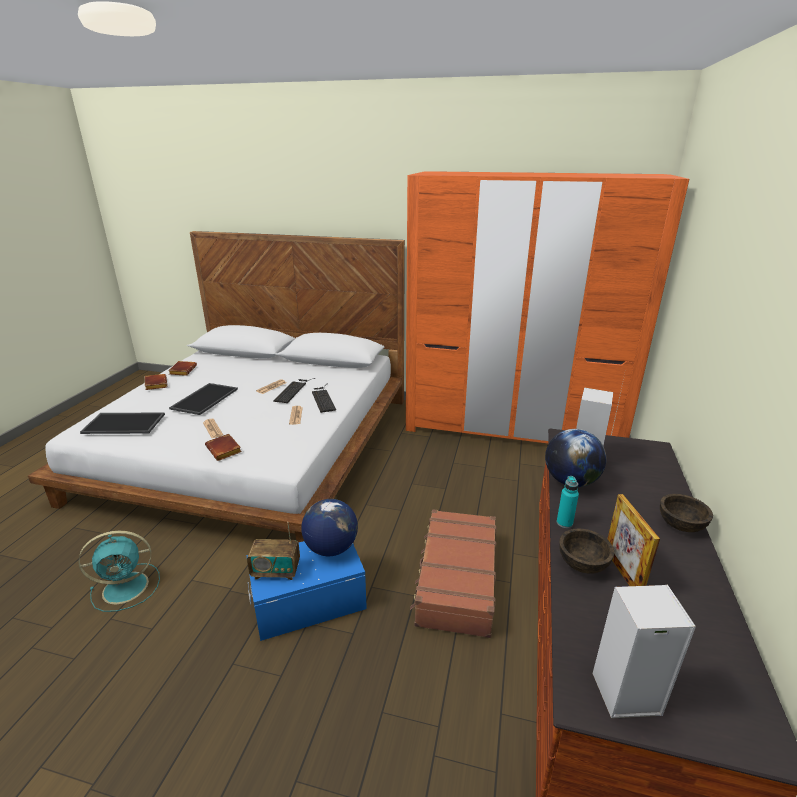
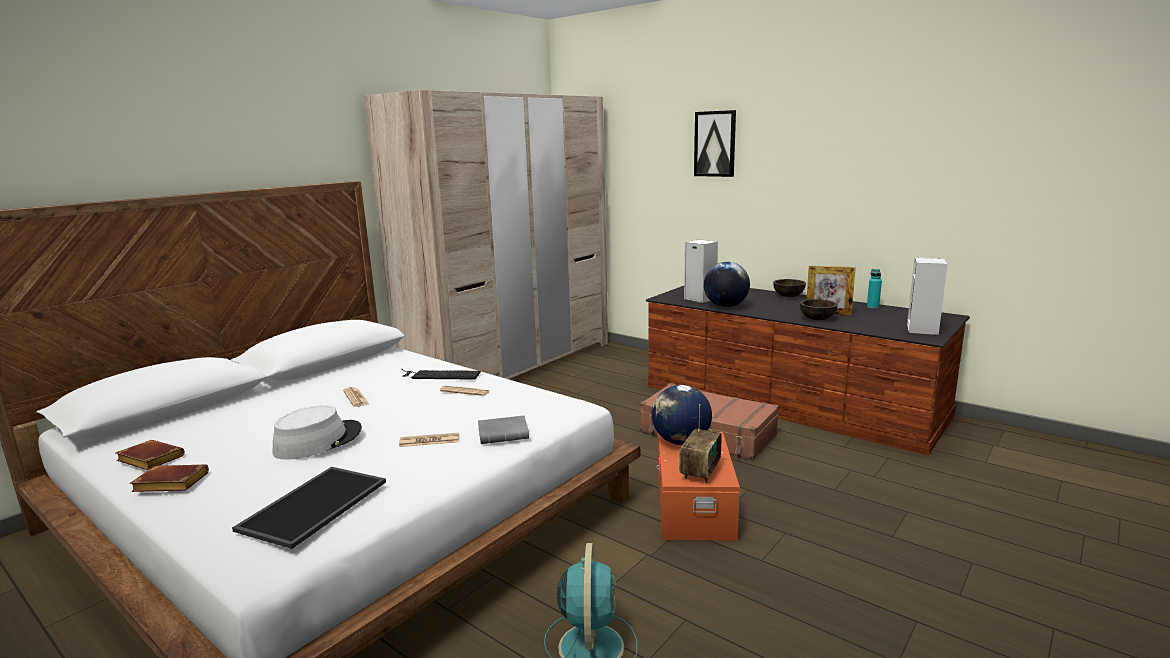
camera: 65 degrees left, 10 degrees down
(204, 398) = (318, 441): tray -> grey hat
(225, 450) = (504, 434): brown book -> grey book
(293, 390) = (388, 386): keyboard -> none
(307, 599) = (692, 507): blue storage box -> orange storage box
(512, 428) = (513, 365): orange wardrobe -> beige wardrobe
(564, 523) = (773, 315): turquoise bottle -> turquoise bottle (872, 307)
(730, 275) = (715, 144): none -> picture

